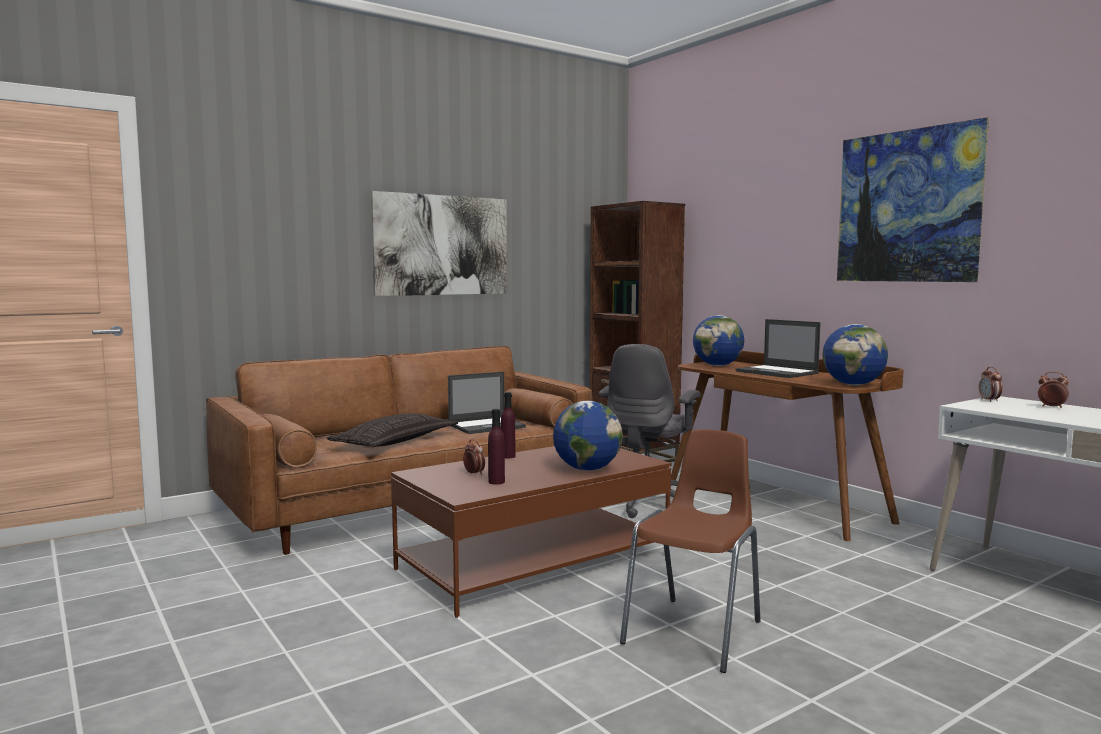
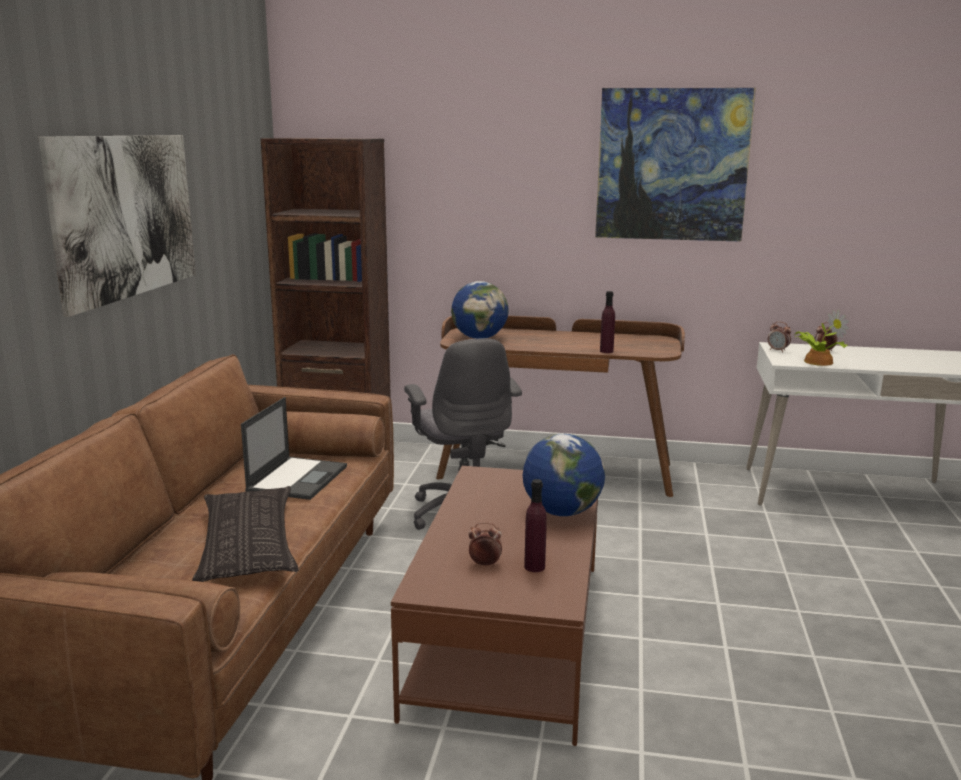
camera: 45 degrees left, 10 degrees up
(508, 456) = (449, 522): purple bottle -> purple bottle (606, 351)
(695, 632) = (753, 645): brown chair -> none
(777, 372) = (558, 340): laptop -> none
(853, 384) = (658, 348): globe -> none
(1005, 410) = (816, 361): none -> potted plant

